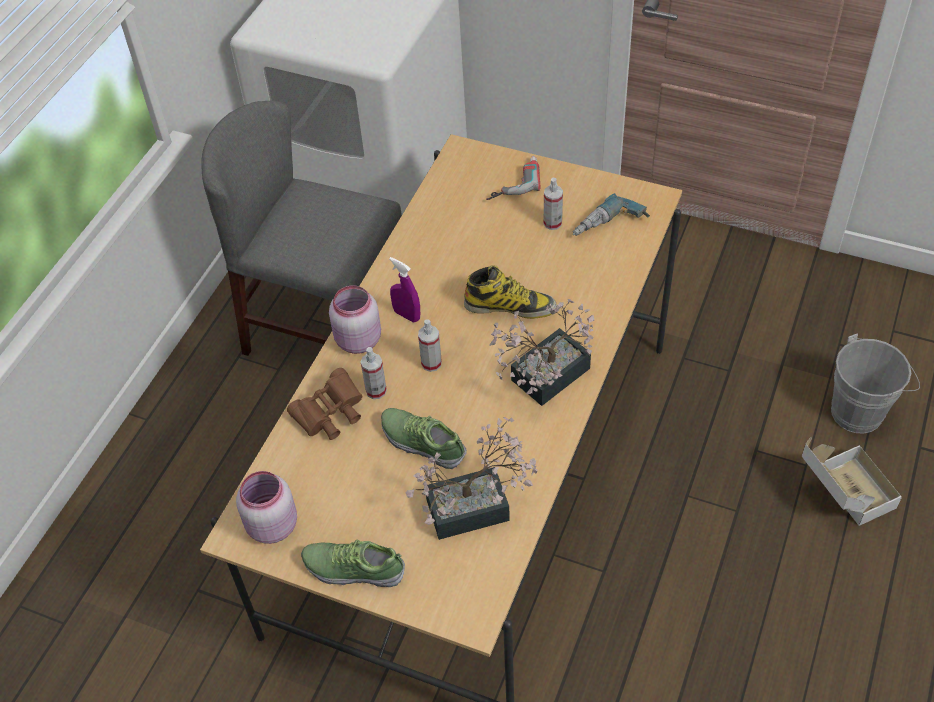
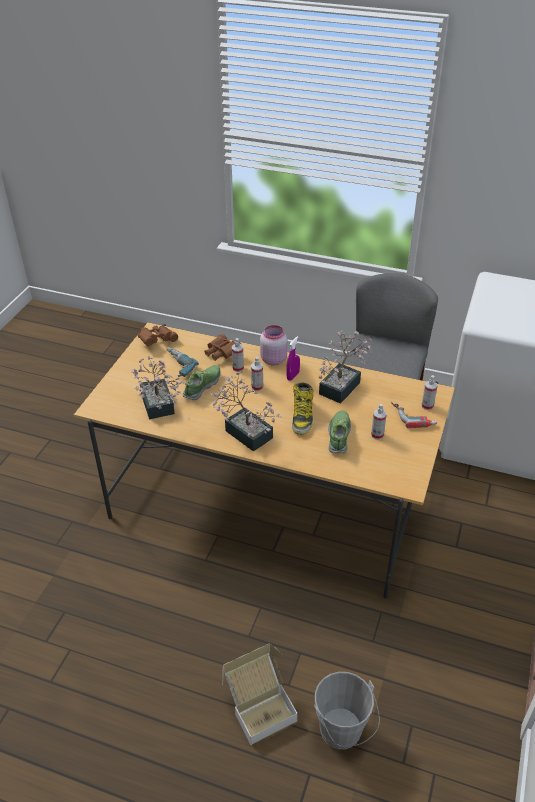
camera: 85 degrees right, 10 degrees down
(271, 526) = (157, 341): pink jar -> brown binoculars
(354, 568) = (129, 368): shoe -> shoe (339, 436)
(437, 254) = (342, 385): none -> potted plant
(491, 165) = (427, 406): none -> spray bottle
(610, 228) = (377, 462): power drill -> power drill (176, 366)

